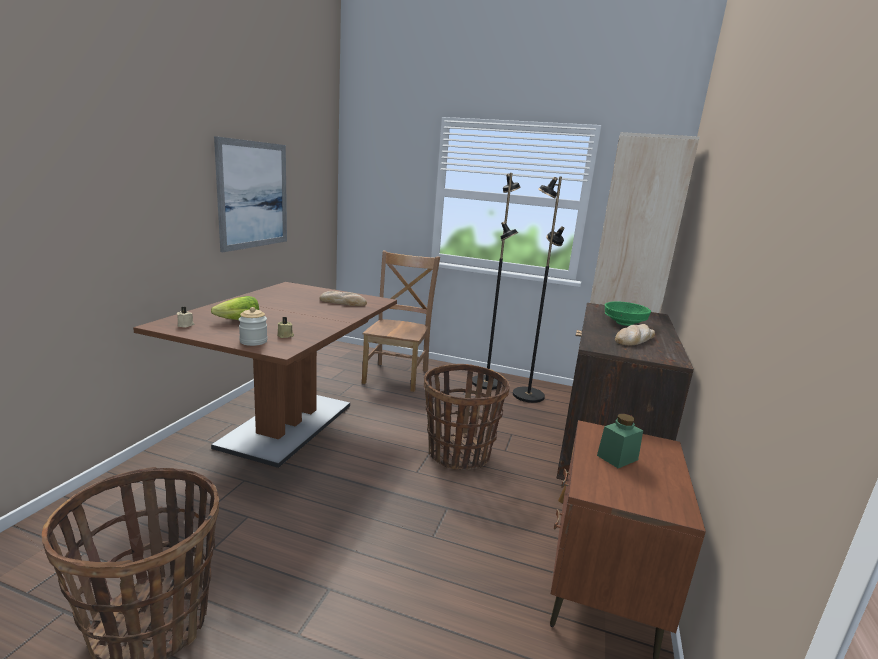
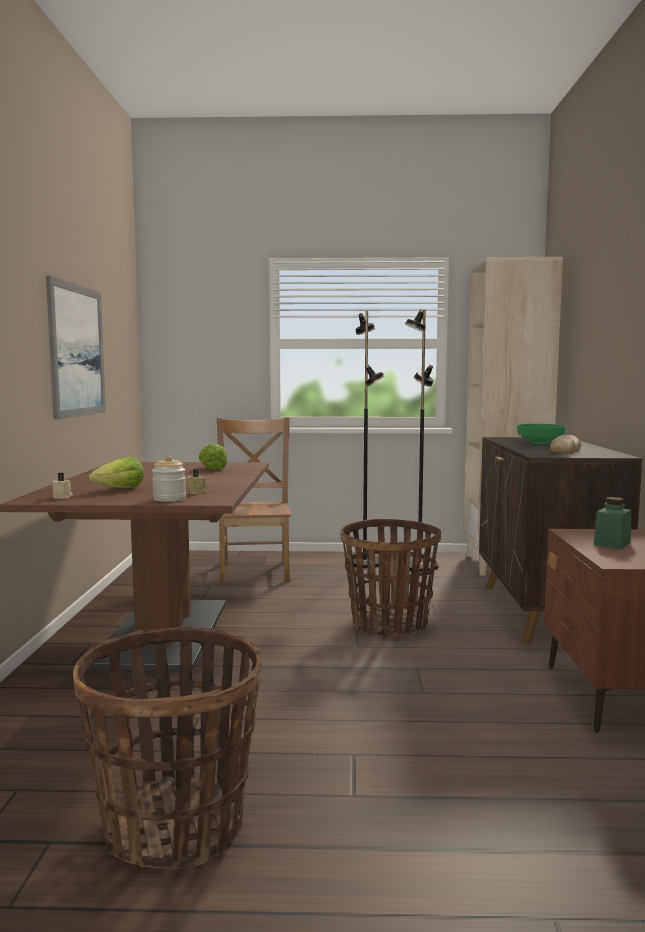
camera: 15 degrees left, 10 degrees down
(343, 302) = (213, 468): bread -> lettuce

